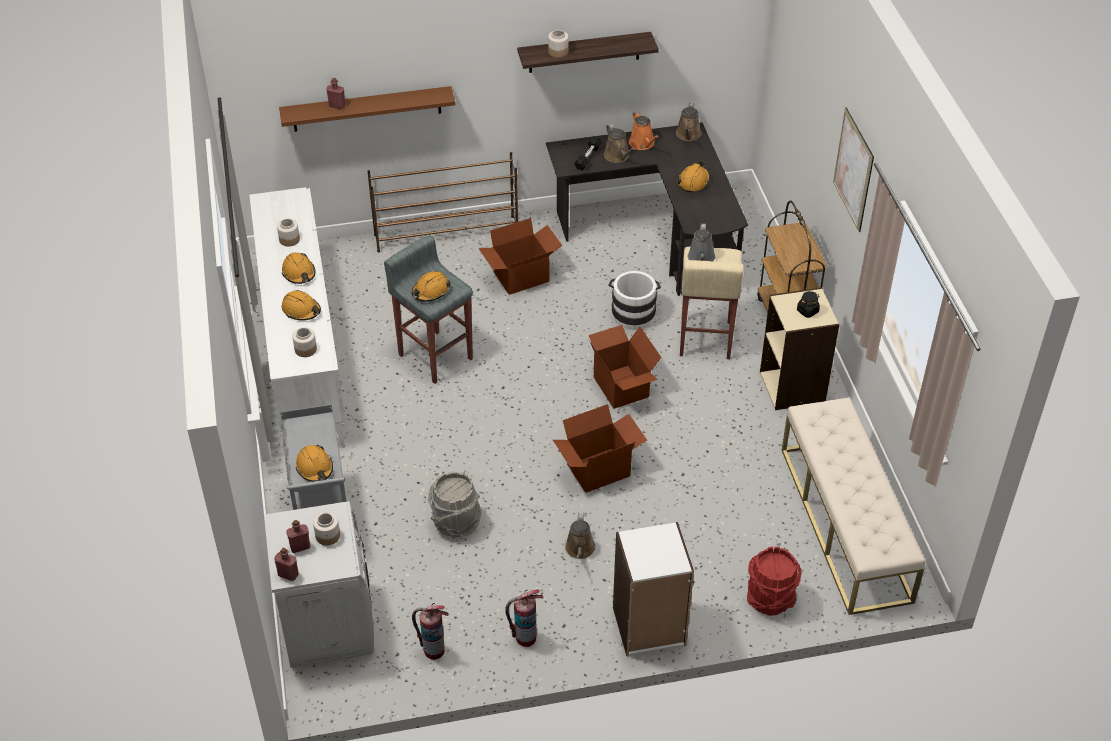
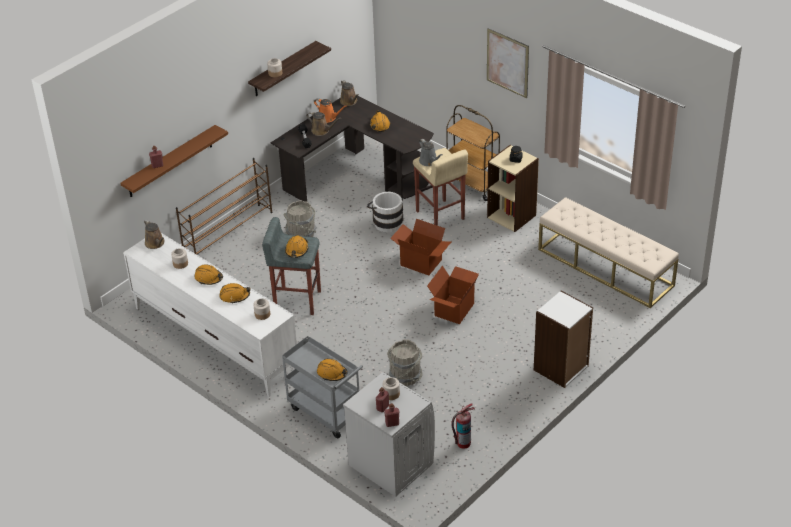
camera: 35 degrees left, 5 degrees down
(521, 277) = (301, 235): cardboard box -> grey bucket
(525, 638) = (504, 409): fire extinguisher -> none
(580, 550) = (486, 353): brown watering can -> brown watering can (155, 243)
(770, 599) = (606, 322): red bucket -> none

